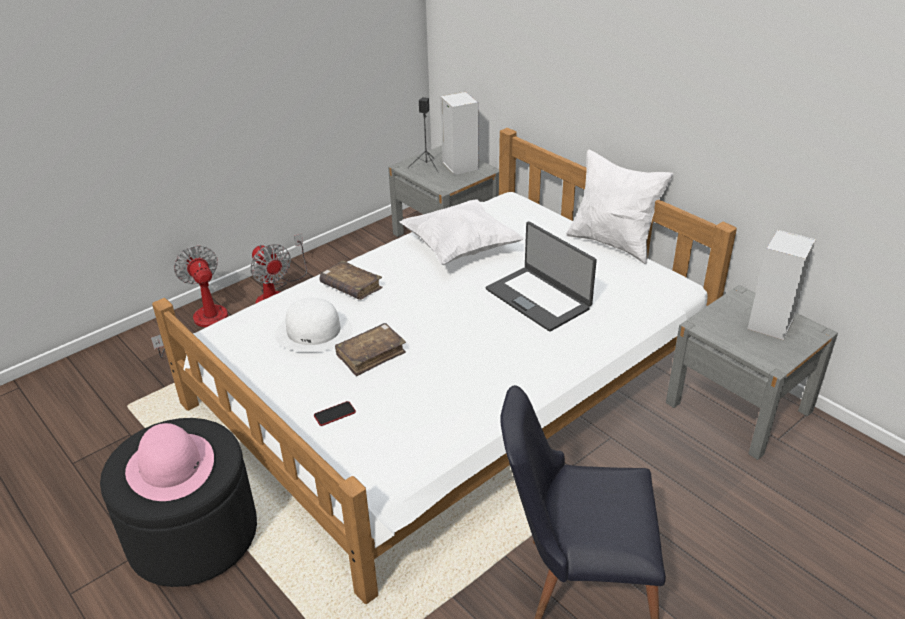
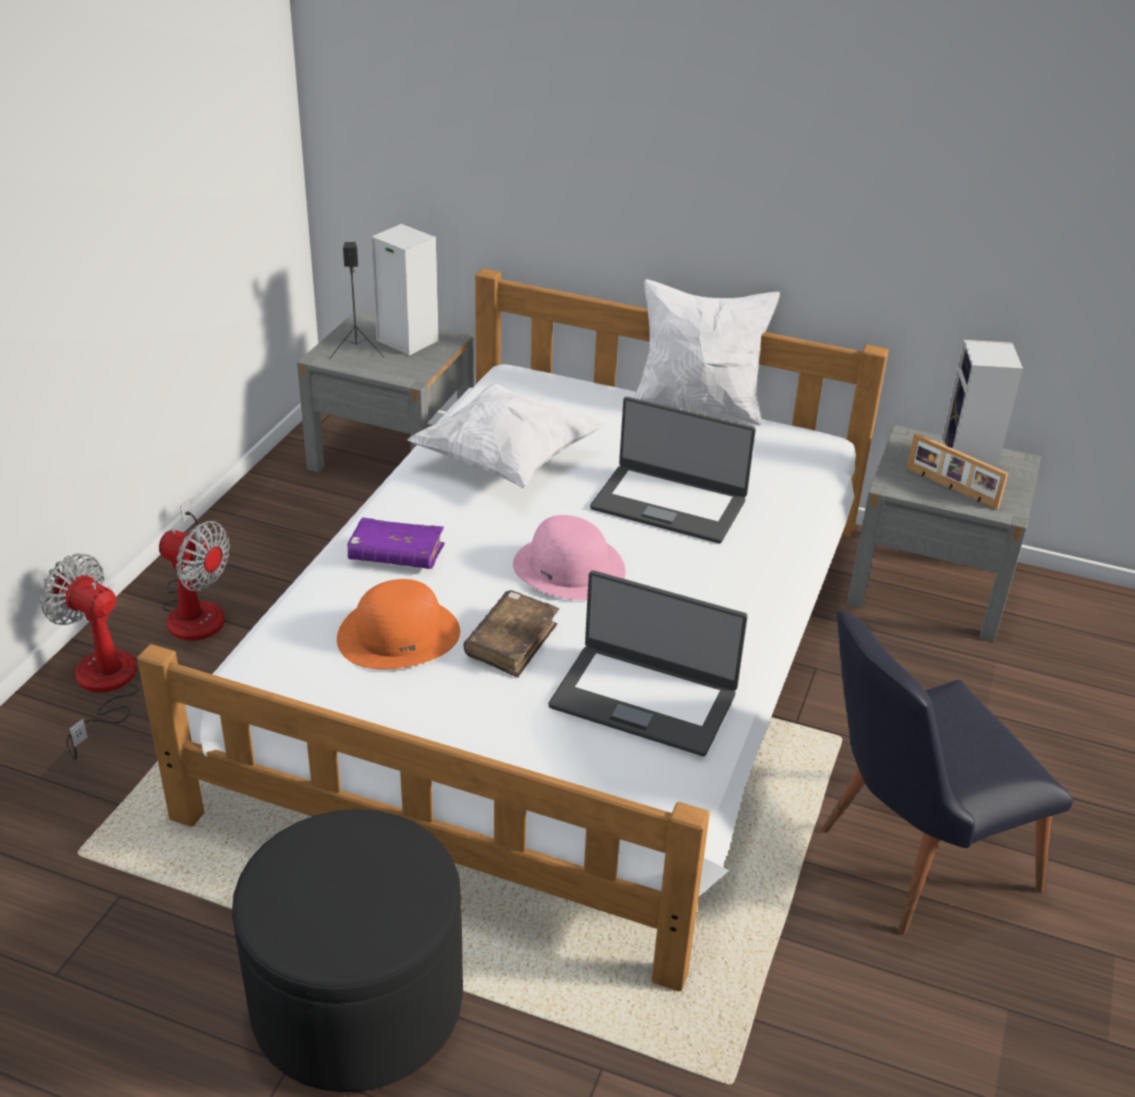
camera: 30 degrees left, 0 degrees up
(171, 466) = (357, 892): pink hat -> pink hat (569, 568)
(314, 332) = (399, 634): white hat -> orange hat
(334, 414) = (533, 738): phone -> none
(351, 287) = (396, 555): brown book -> purple book
(418, 412) = (644, 698): none -> laptop
(743, 337) = (951, 488): none -> picture frame

